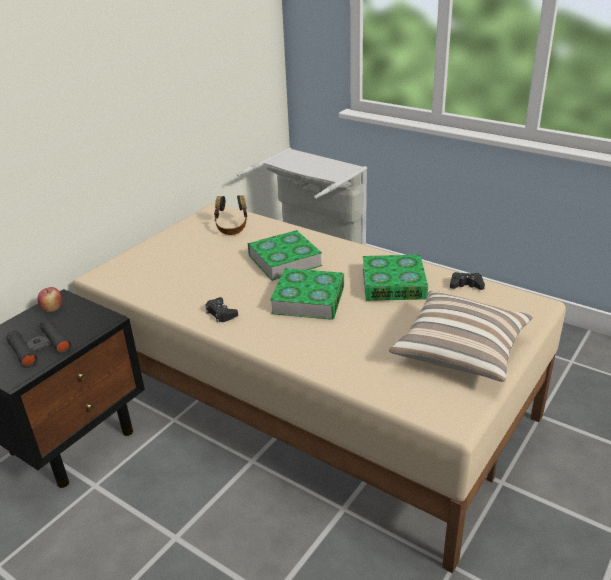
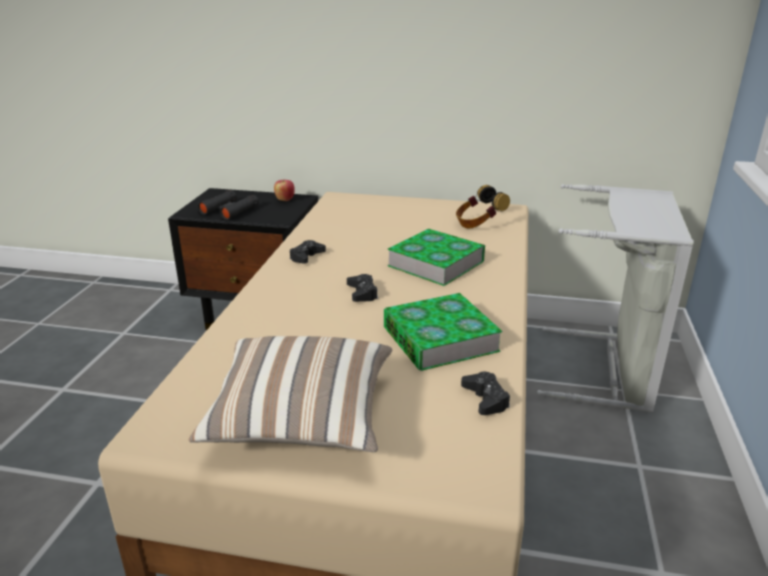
camera: 65 degrees right, 5 degrees down
(308, 299) = (362, 293): book -> black game controller

